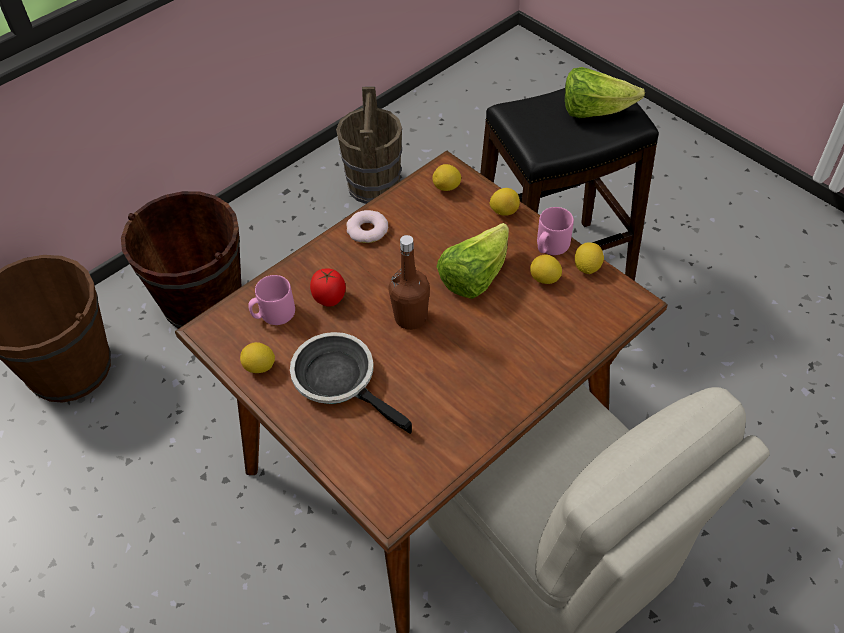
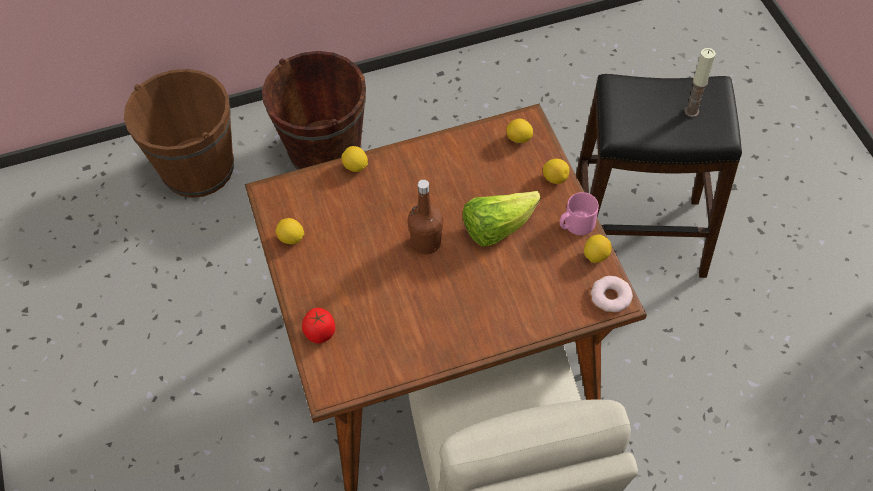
camera: 25 degrees right, 5 degrees up
(273, 314) = (323, 198): pink mug -> none
(329, 298) = (372, 202): tomato -> tomato (320, 333)
(340, 380) = (345, 273): frying pan -> none
(367, 230) = (433, 154): donut -> donut (610, 297)
(374, 185) = (520, 94): brown bucket -> none
(544, 279) = (554, 252): lemon -> lemon (355, 166)
(594, 111) = (691, 111): lettuce -> candle

